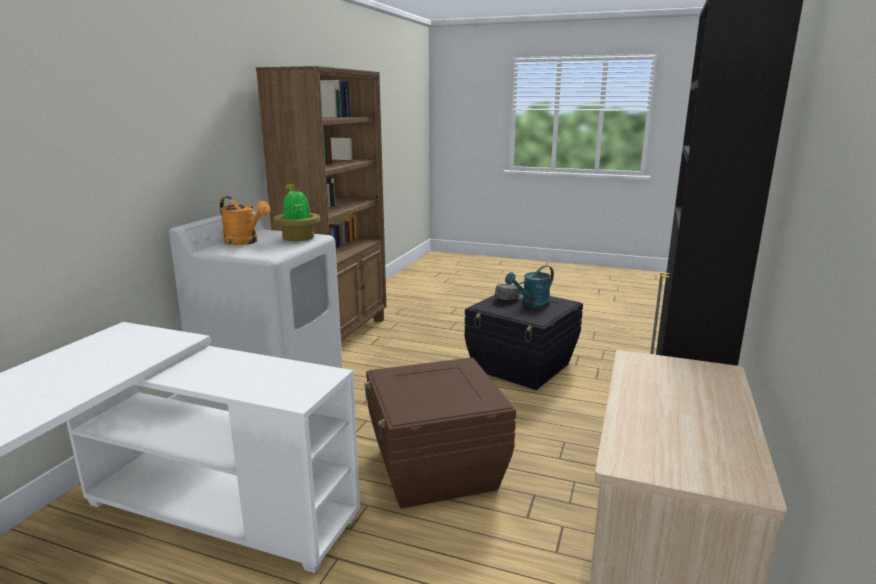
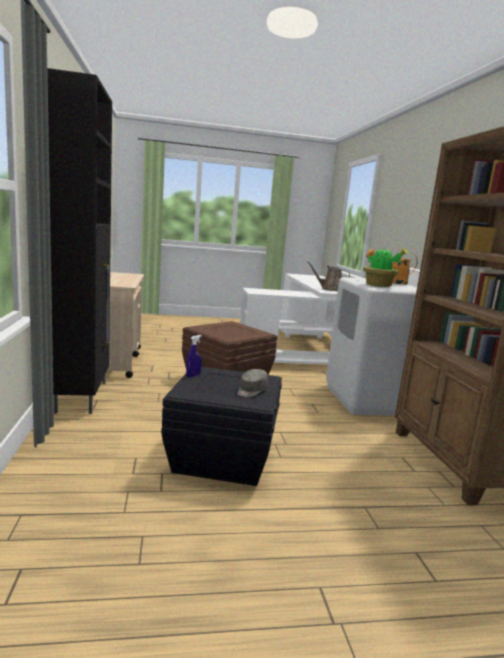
camera: 150 degrees right, 5 degrees down
(135, 351) = (329, 289): none -> brown watering can
(531, 304) = (220, 386): turquoise watering can -> none
(550, 315) = (193, 375): none -> blue spray bottle

